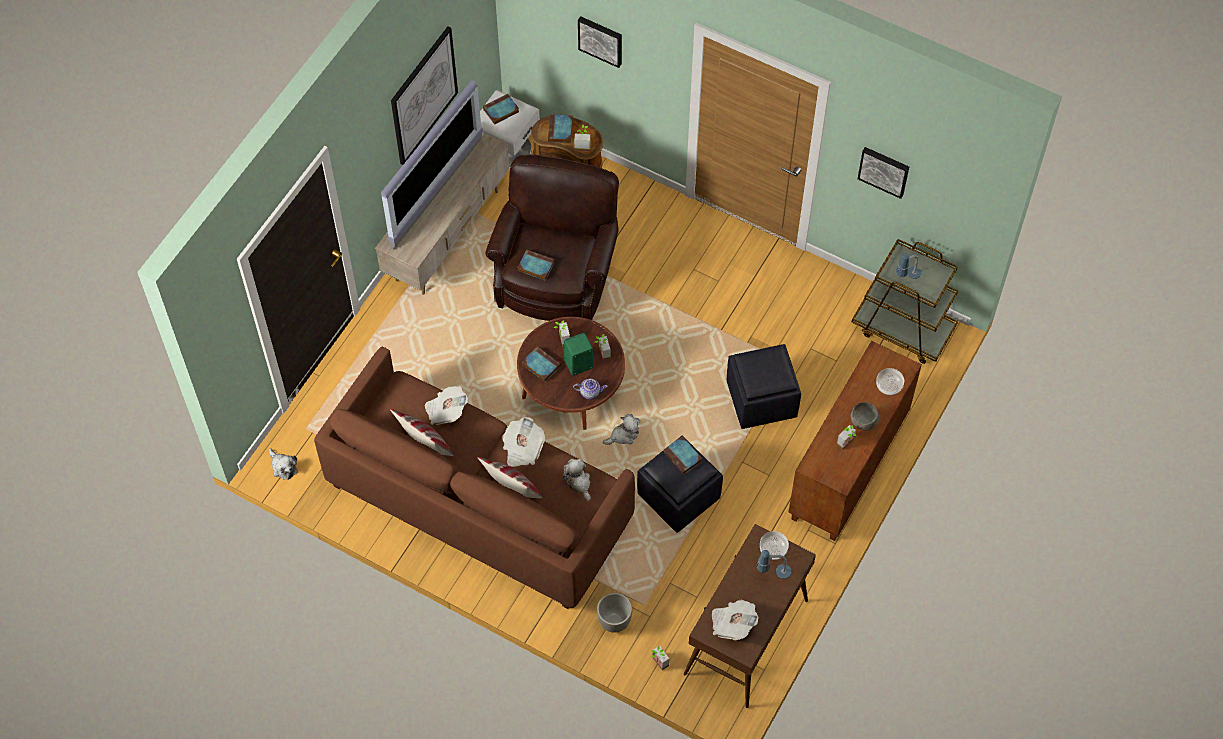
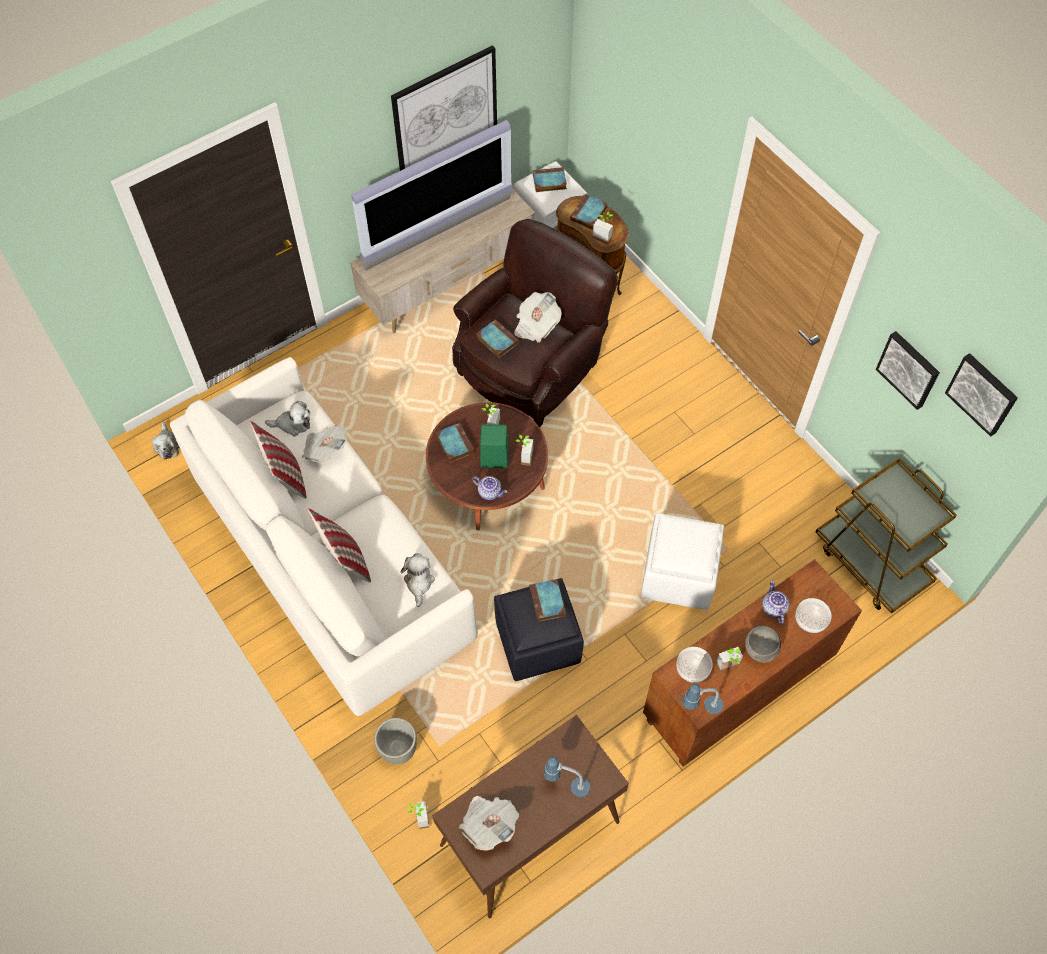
camera: 25 degrees right, 0 degrees up
(479, 502) = (331, 560): brown sofa -> white sofa
(522, 449) = (379, 521): newspaper -> newspaper (536, 325)
(601, 40) = (656, 122): picture -> picture (983, 393)
(623, 435) = (514, 552): plush toy -> plush toy (293, 424)
(762, 400) = (679, 576): black ottoman -> white ottoman
(773, 549) = (582, 754): bowl -> bowl (693, 668)
(858, 388) = (773, 608): none -> teapot
(906, 278) = (889, 506): table lamp -> table lamp (700, 708)

